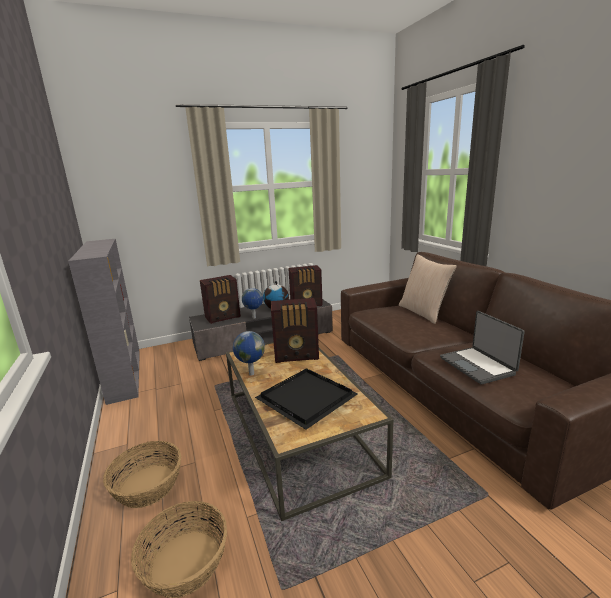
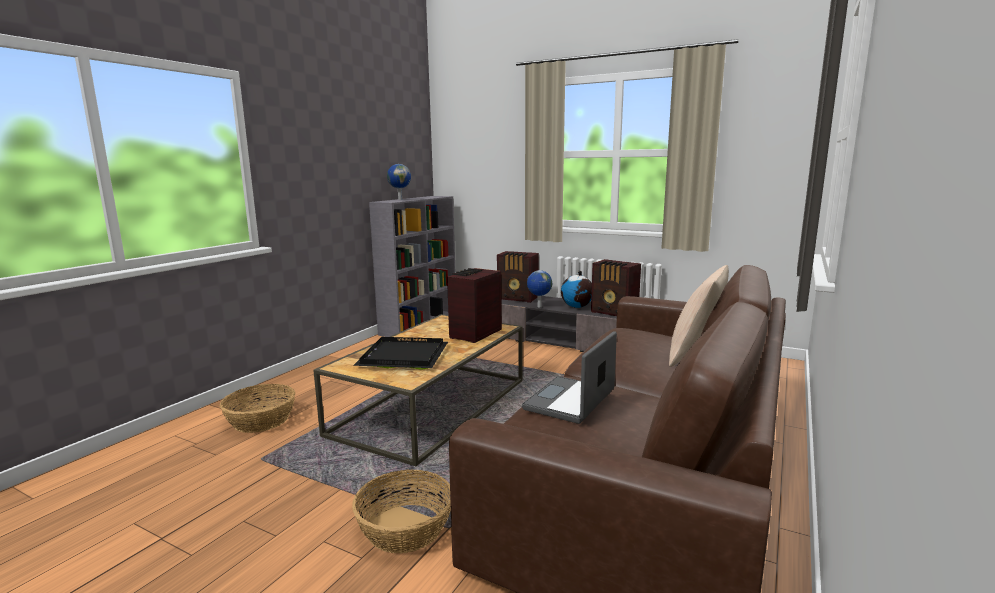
camera: 50 degrees right, 5 degrees down
(148, 486) = (314, 382): basket -> basket (405, 528)
(251, 374) = (417, 330): globe -> globe (400, 199)
(297, 355) = (474, 334): radio -> radio turned 75 degrees clockwise

